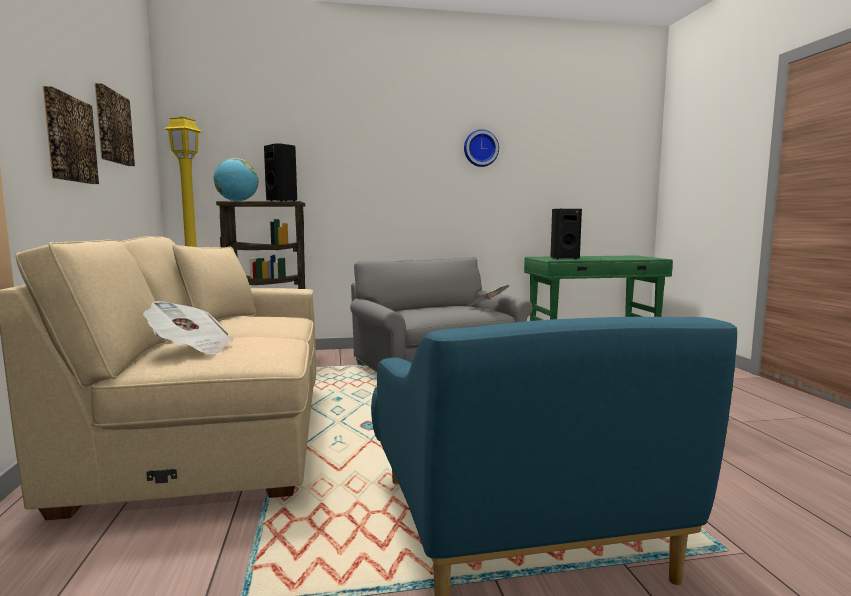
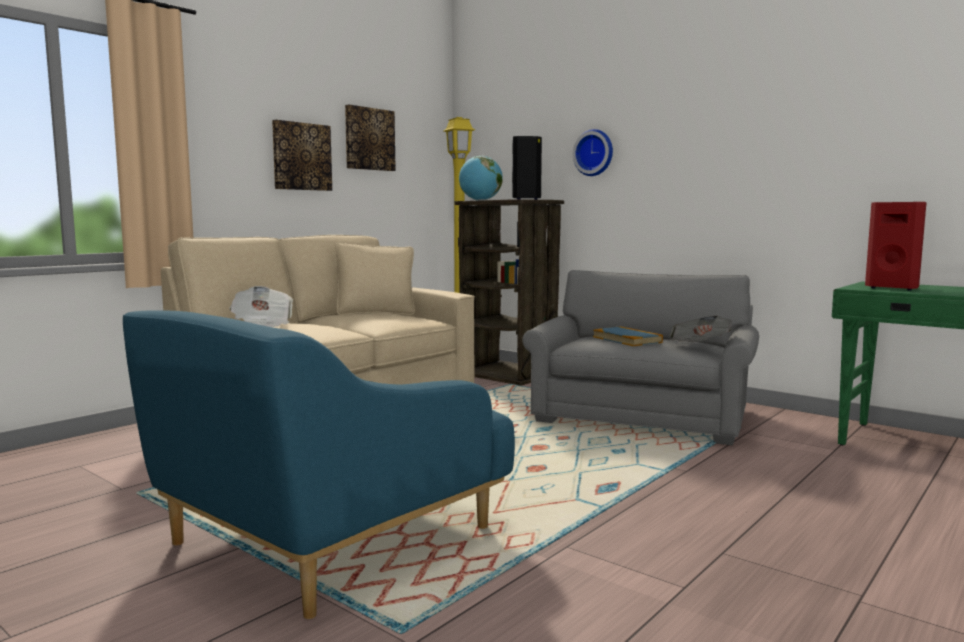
camera: 50 degrees right, 0 degrees up
(439, 310) = (627, 339): none -> book
(480, 148) = (793, 111): wall clock -> wall clock (594, 153)
(563, 258) = (894, 288): black speaker -> red speaker

